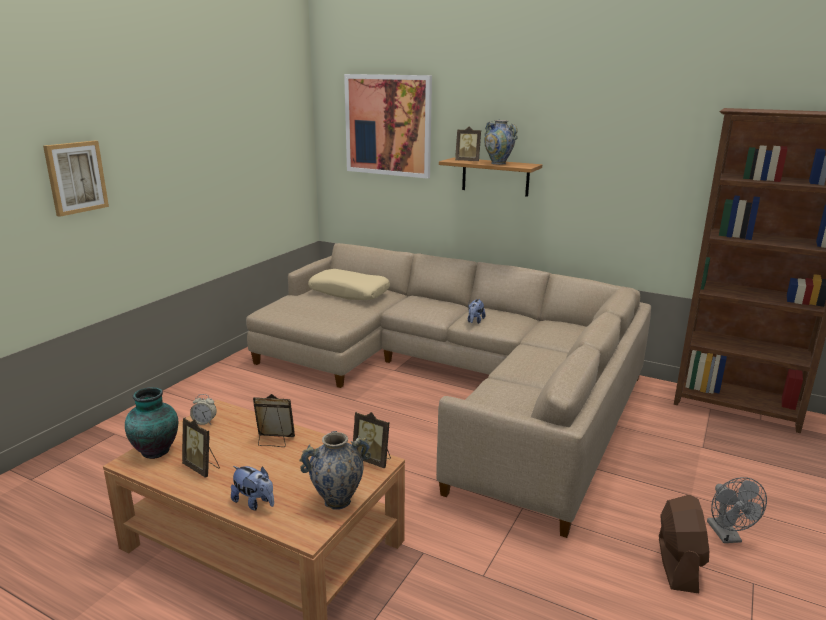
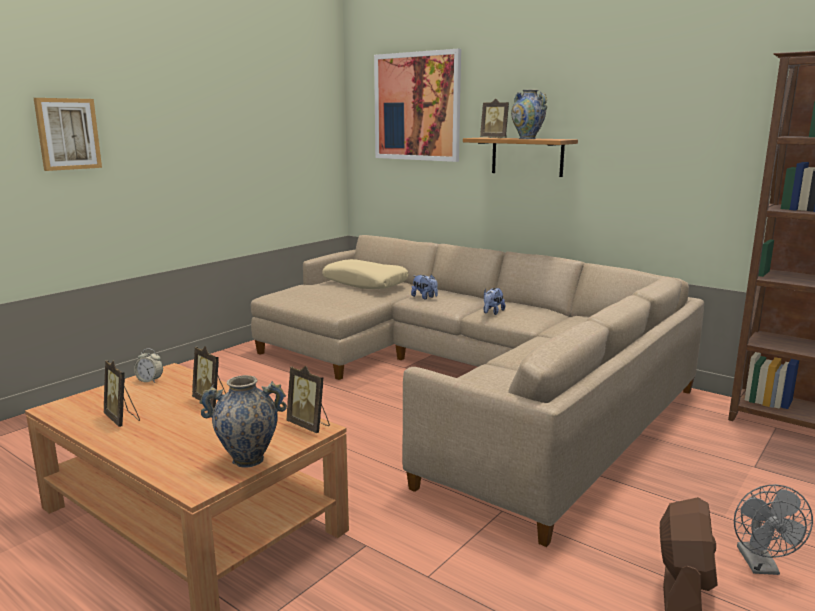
camera: 10 degrees right, 5 degrees down
(156, 450) = (86, 401): vase -> none
(254, 502) = (157, 453): plush toy -> plush toy (425, 297)
(274, 441) = (211, 401): picture frame -> picture frame turned 150 degrees counterclockwise

